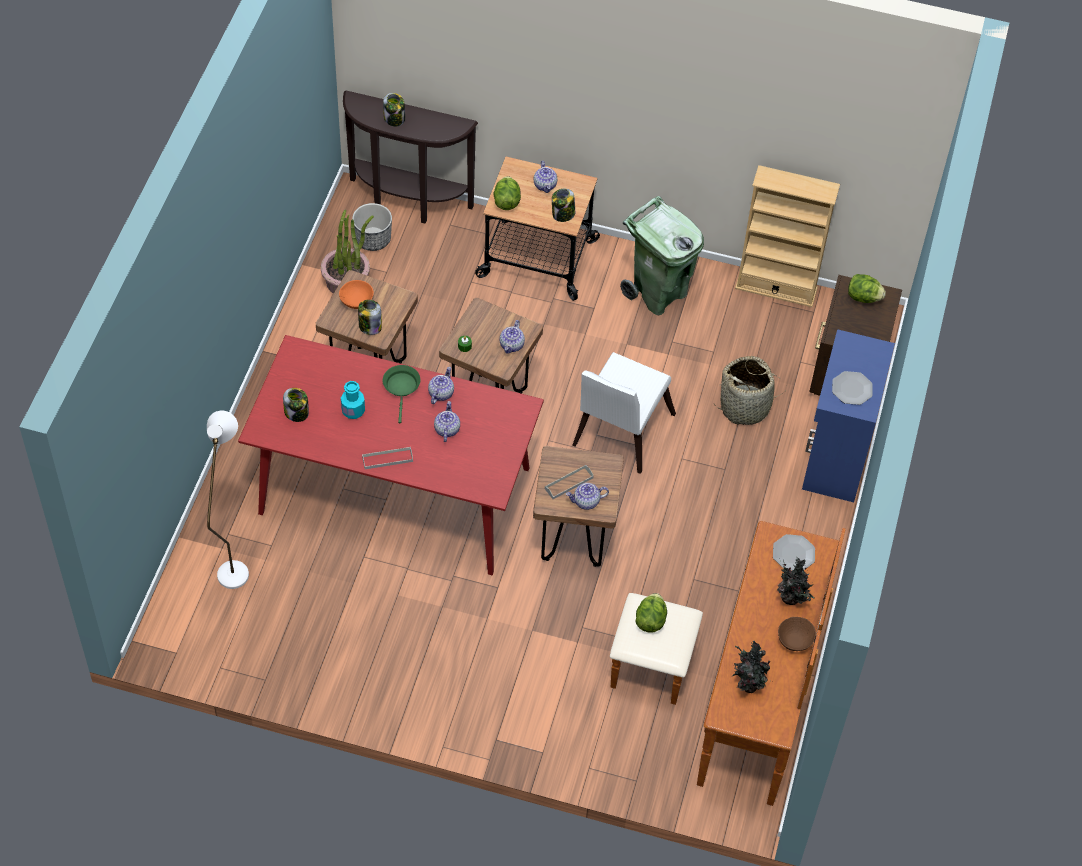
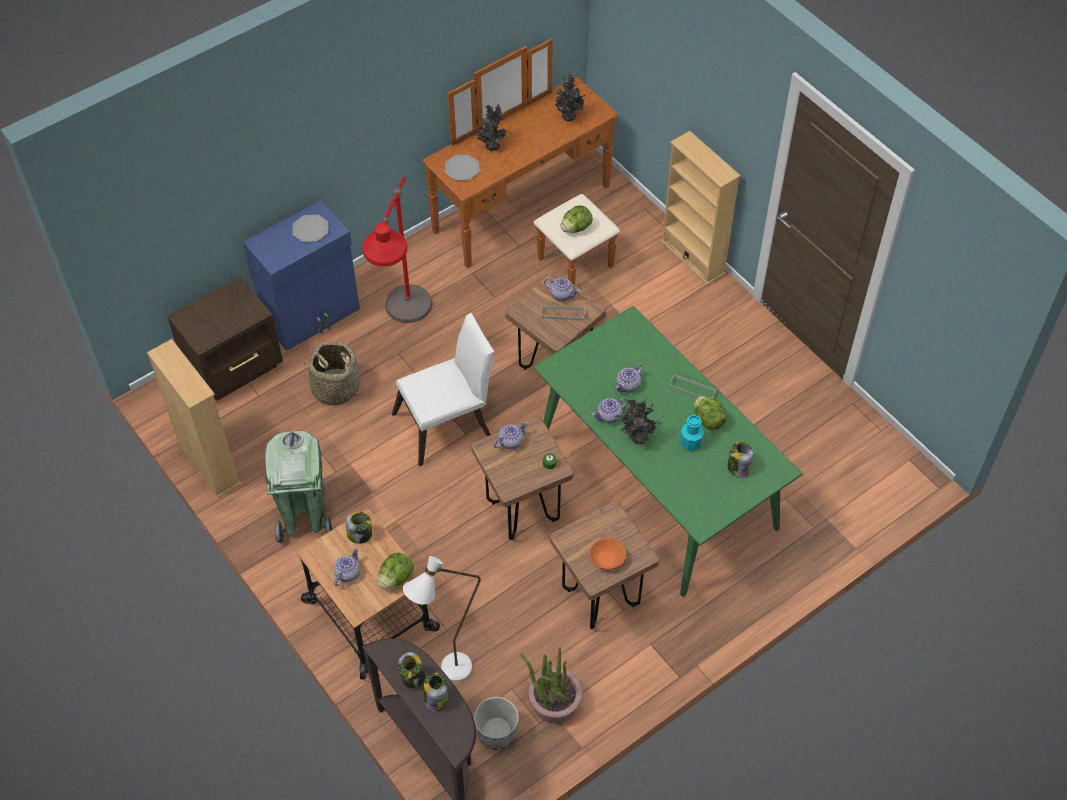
camera: 140 degrees left, 0 degrees up
(235, 565) = (823, 499): white floor lamp -> white floor lamp (448, 675)
(370, 326) = (613, 528): jar -> jar (413, 677)
(394, 491) = (658, 483): red dining table -> green dining table
(401, 388) = (637, 438): green frying pan -> potted plant
(539, 750) = (693, 257): none -> beige bookcase
(740, 493) = (405, 331): none -> red floor lamp
(795, 640) = (514, 124): brown bowl -> none
(863, 297) = (202, 327): lettuce -> lettuce (708, 420)

